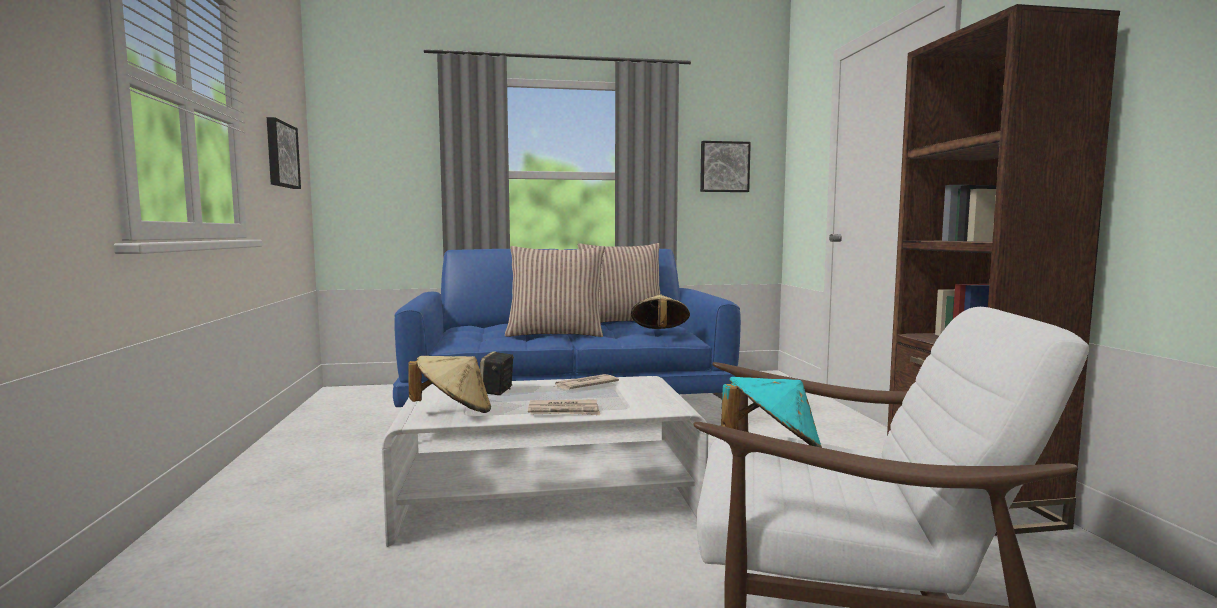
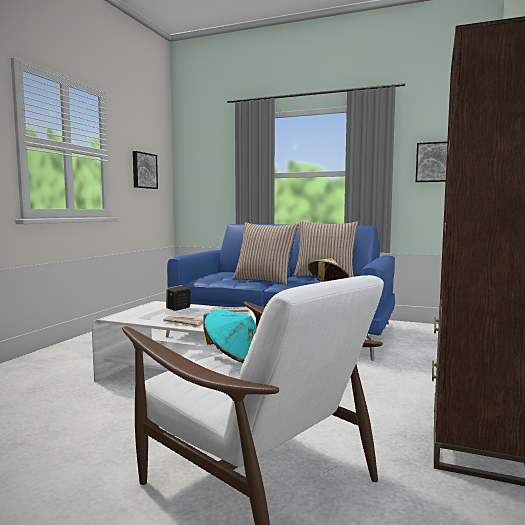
camera: 30 degrees right, 0 degrees up
(454, 412) = (136, 315): beige hat -> none

